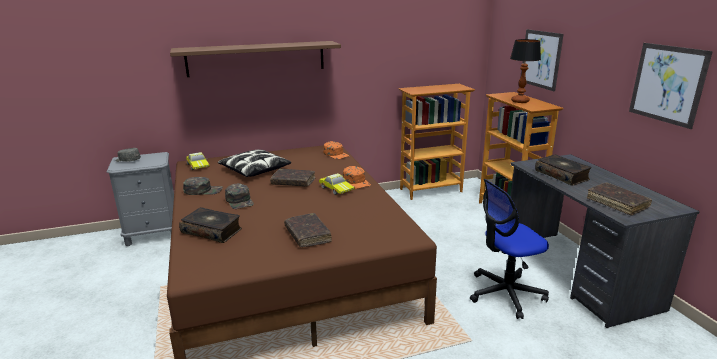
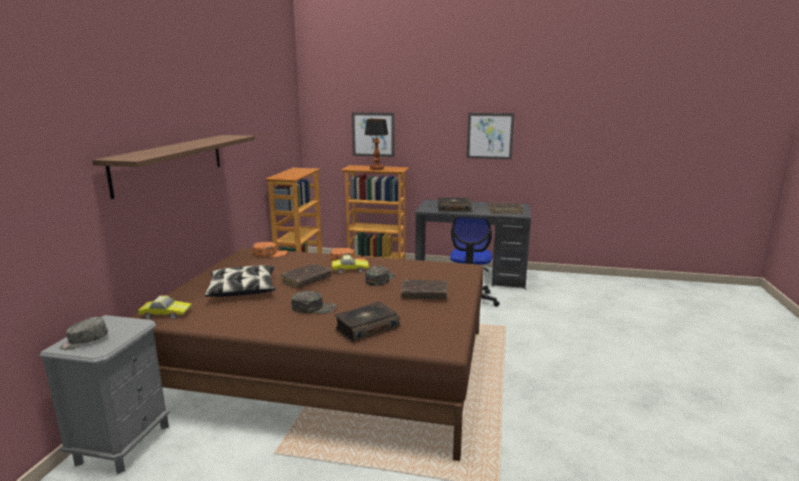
camera: 60 degrees left, 5 degrees down
(203, 190) = (254, 320): green cap -> green cap (379, 279)

